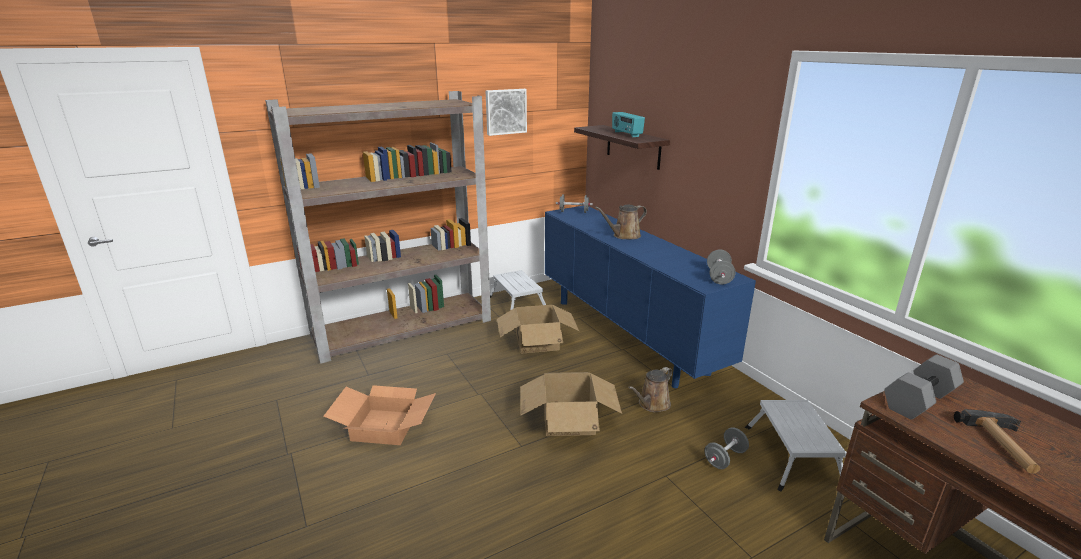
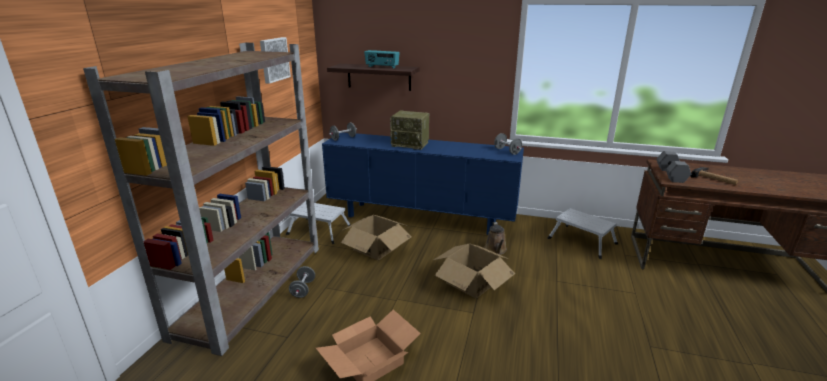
camera: 45 degrees left, 0 degrees up
(624, 236) = (411, 144): brown watering can -> radio
(725, 458) = (563, 257): grey dumbbell -> grey dumbbell (303, 289)

